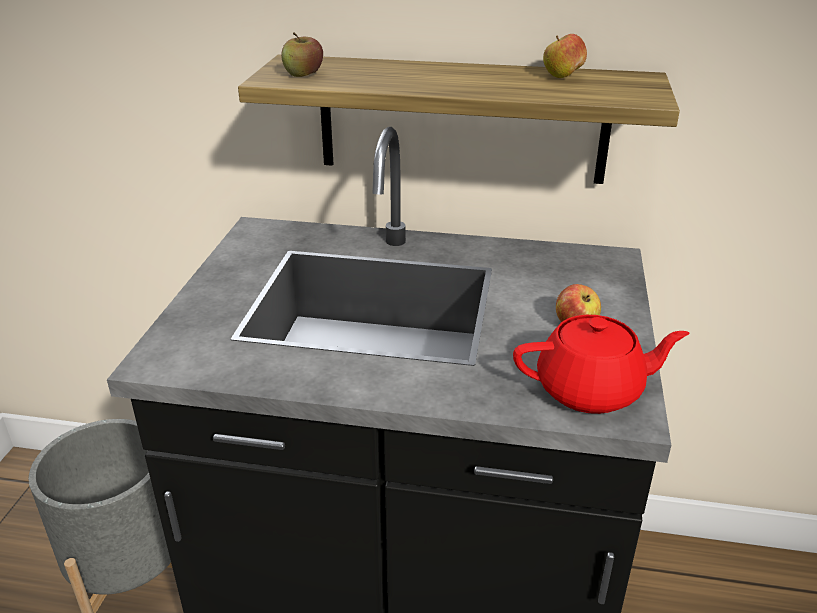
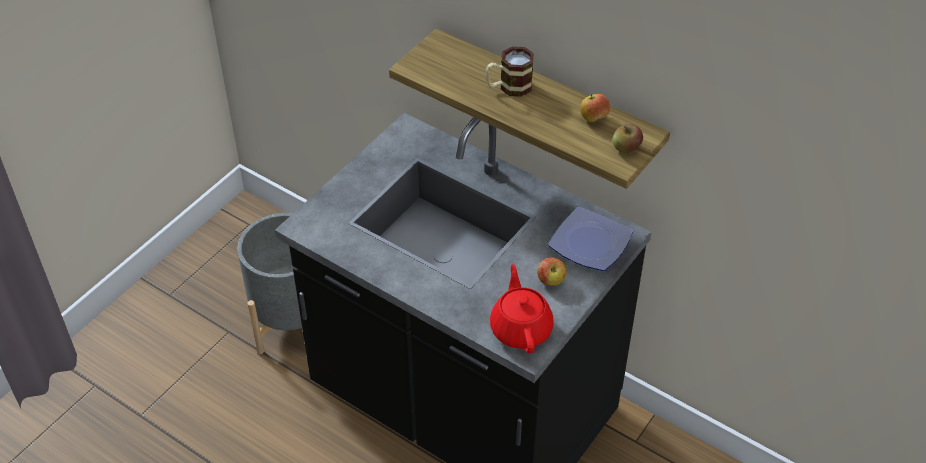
camera: 25 degrees right, 15 degrees up
(303, 74) = (435, 65): apple -> apple (626, 148)
(424, 74) = (509, 87): none -> mug
(581, 274) = (589, 242): none -> plate
(591, 390) = (521, 328): red teapot -> red teapot turned 120 degrees counterclockwise

